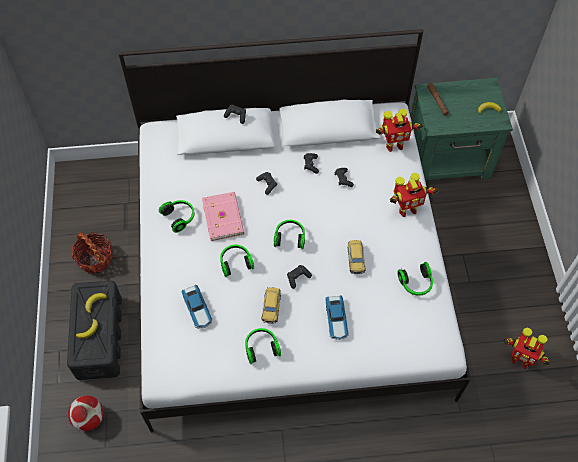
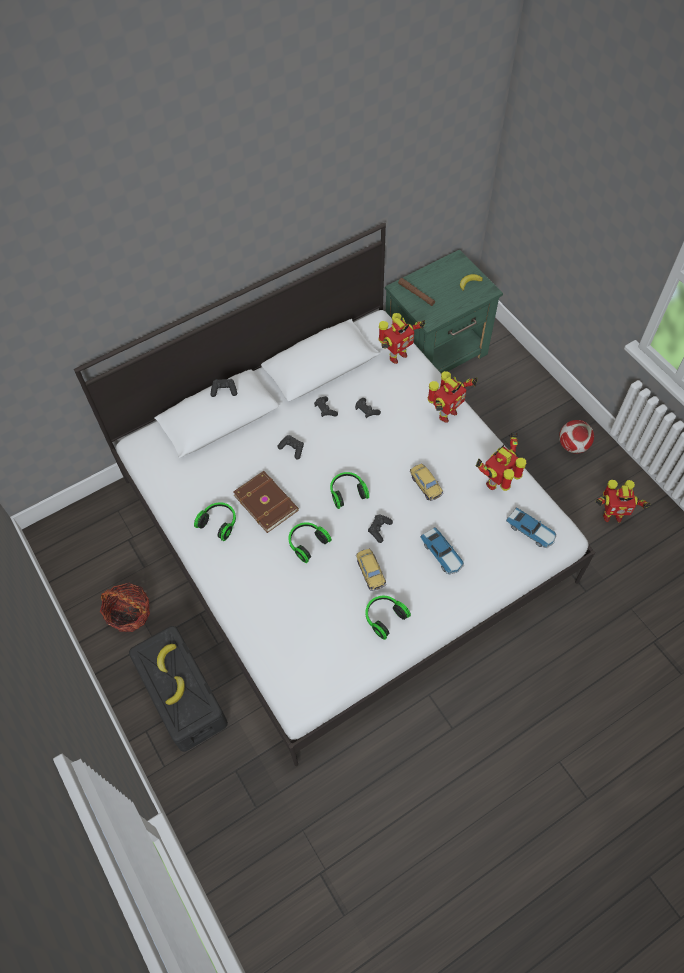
camera: 25 degrees left, 0 degrees up
(89, 418) = (221, 786): football -> football (572, 446)
(197, 309) = (296, 610): toy car -> toy car (531, 531)
(224, 217) = (266, 502): pink book -> brown book
(416, 284) = (497, 482): headphones -> toy robot

